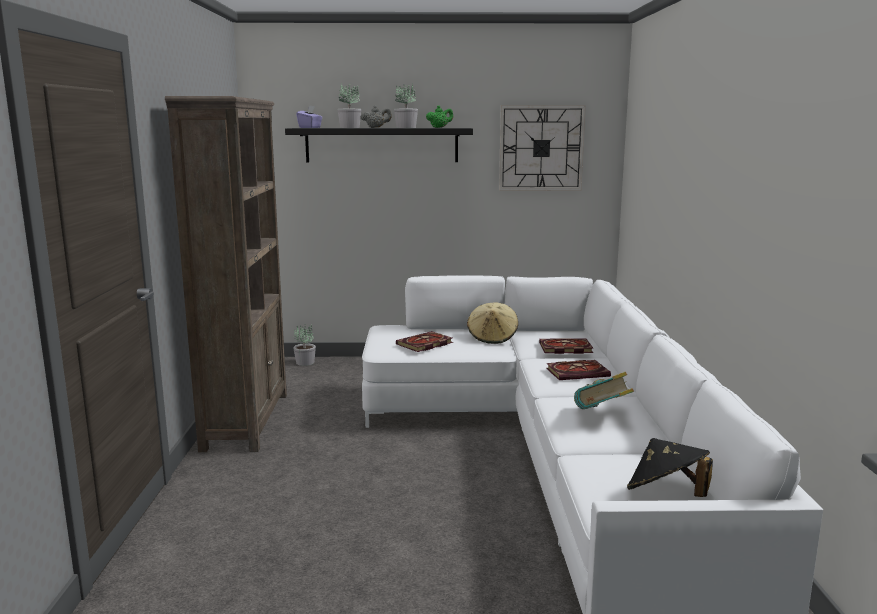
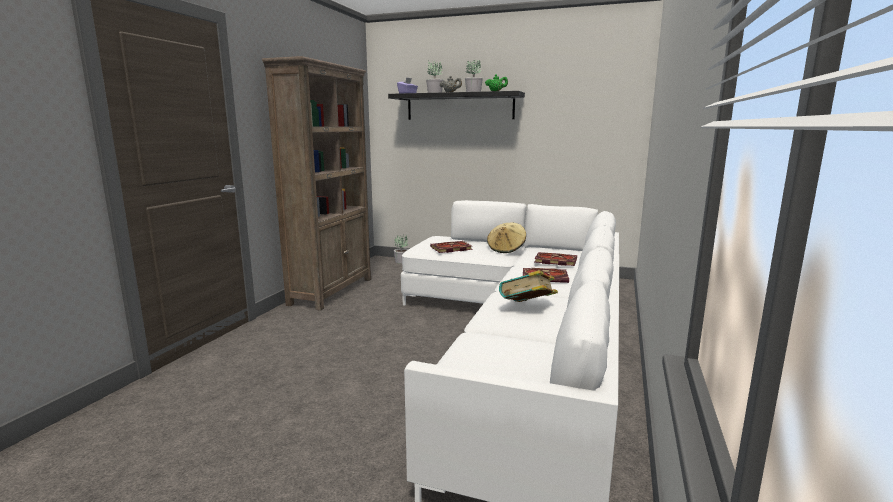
camera: 20 degrees right, 0 degrees up
(541, 148) = (580, 107): wall clock -> none
(666, 495) = (512, 372): black hat -> none

